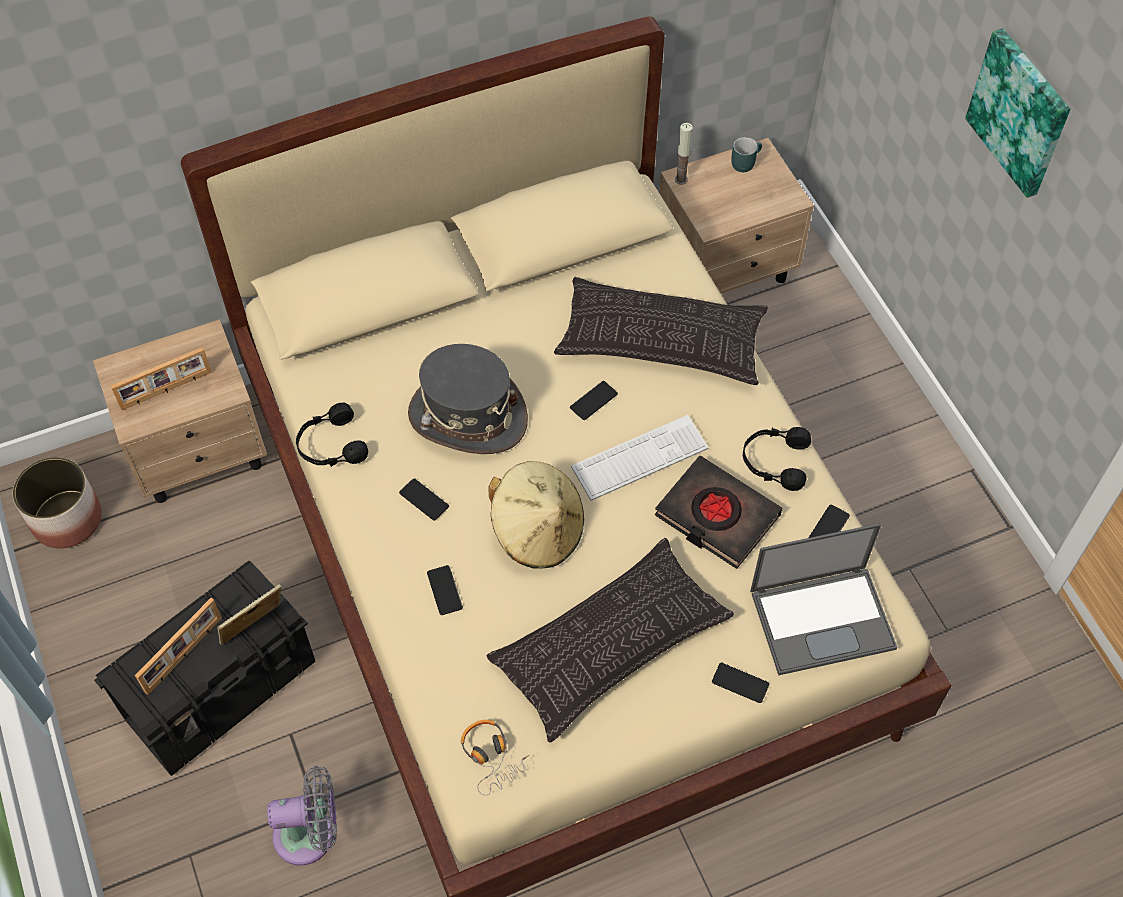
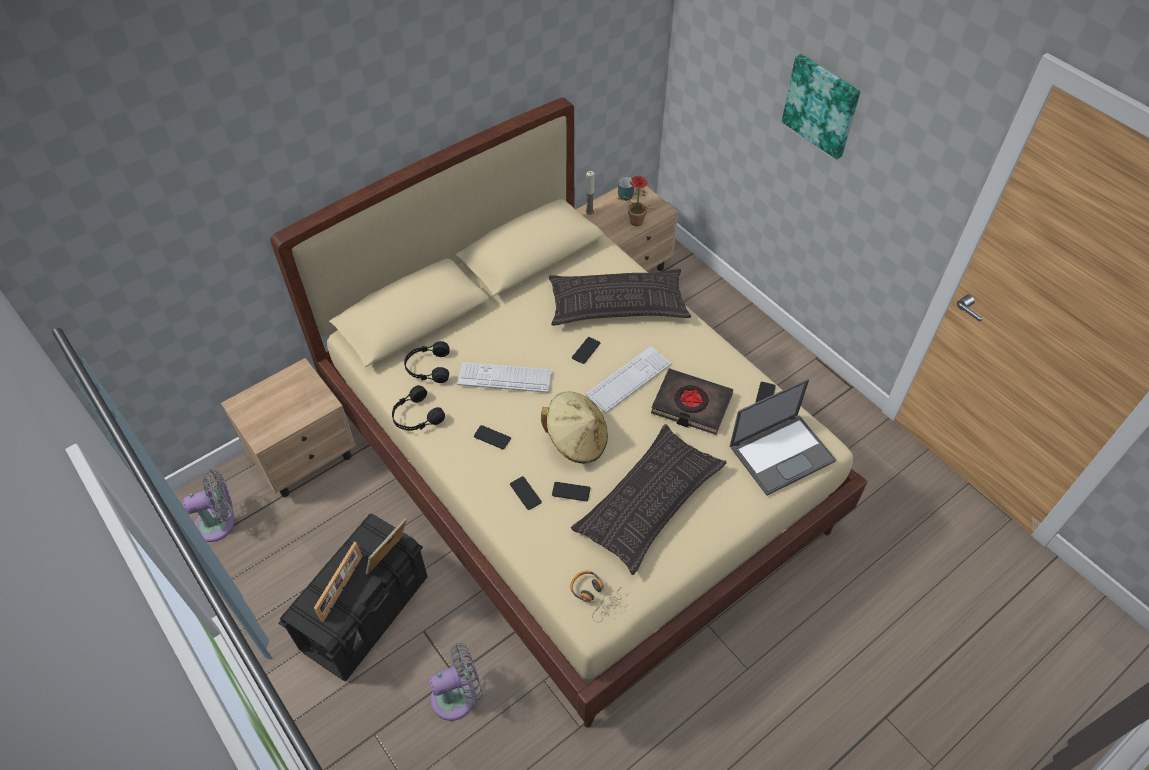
camera: 15 degrees left, 5 degrees down
(66, 519) = (219, 523): planter -> grey fan
(166, 391) = (280, 411): picture frame -> none
(467, 417) = (505, 378): grey hat -> keyboard
(740, 683) = (743, 506): phone -> phone (571, 492)
(741, 210) = (634, 223): none -> potted plant
(774, 462) = (716, 363): black headphones -> black headphones (428, 368)

